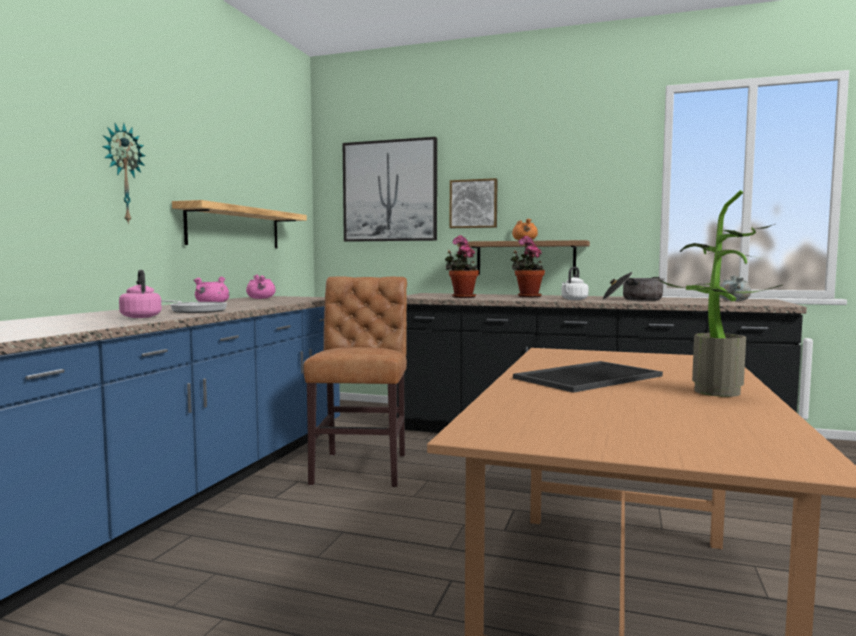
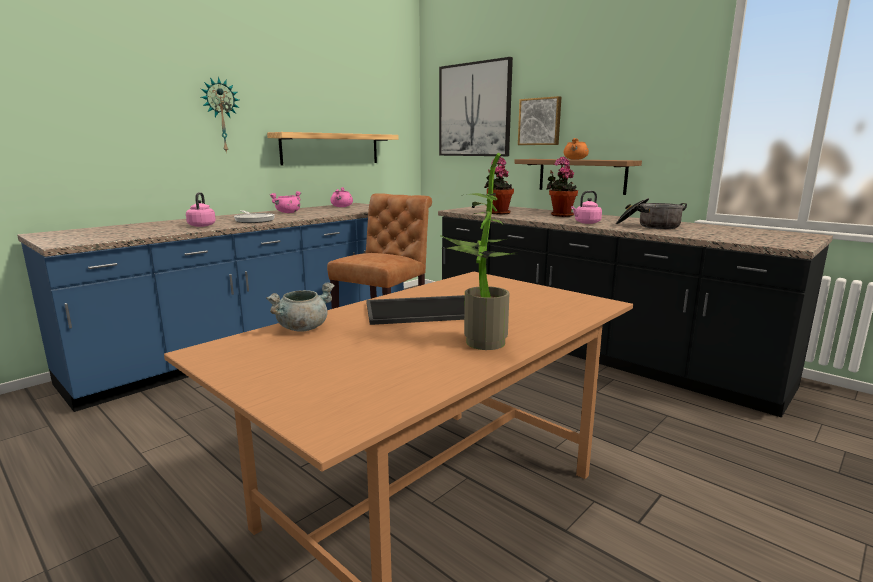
camera: 25 degrees right, 10 degrees up
(573, 299) = (586, 223): white kettle -> pink kettle
(733, 301) = (758, 235): grey cooking pot -> grey cooking pot (303, 328)

